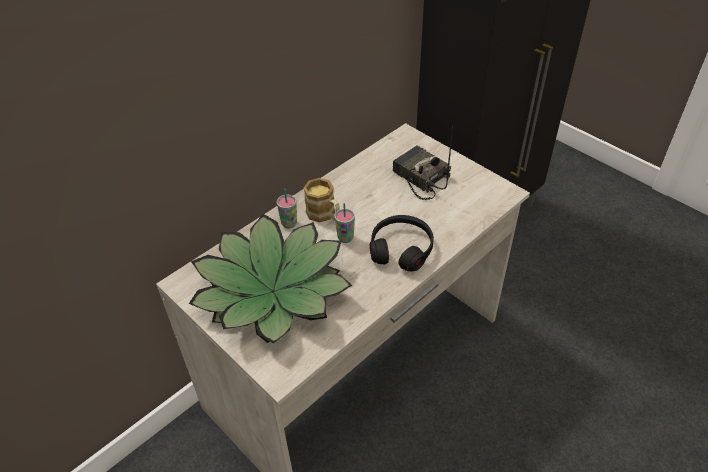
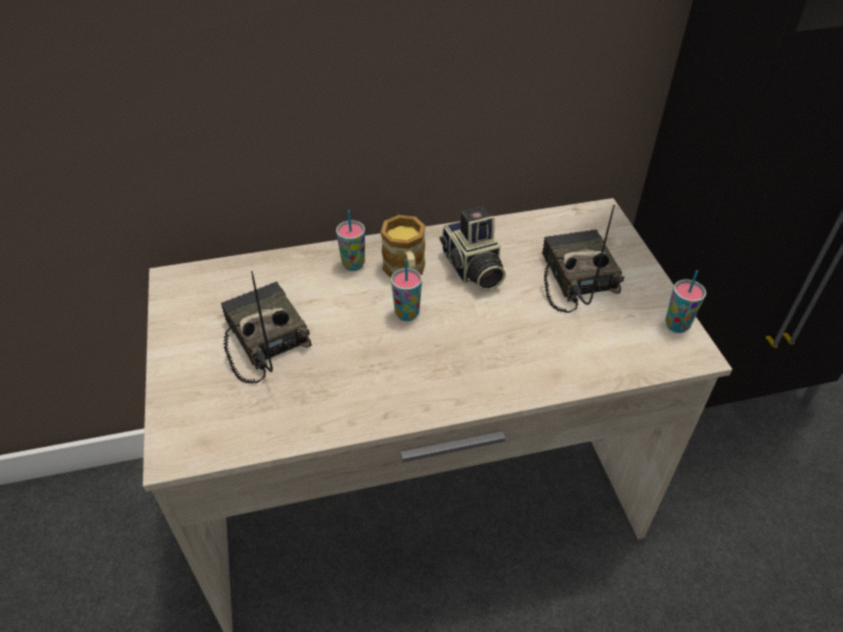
camera: 30 degrees right, 0 degrees up
(273, 291) = (262, 339): potted plant -> radio
(361, 197) = (472, 269): none -> camera
(401, 249) = (469, 362): black headphones -> none
(489, 181) = (677, 325): none -> cup

